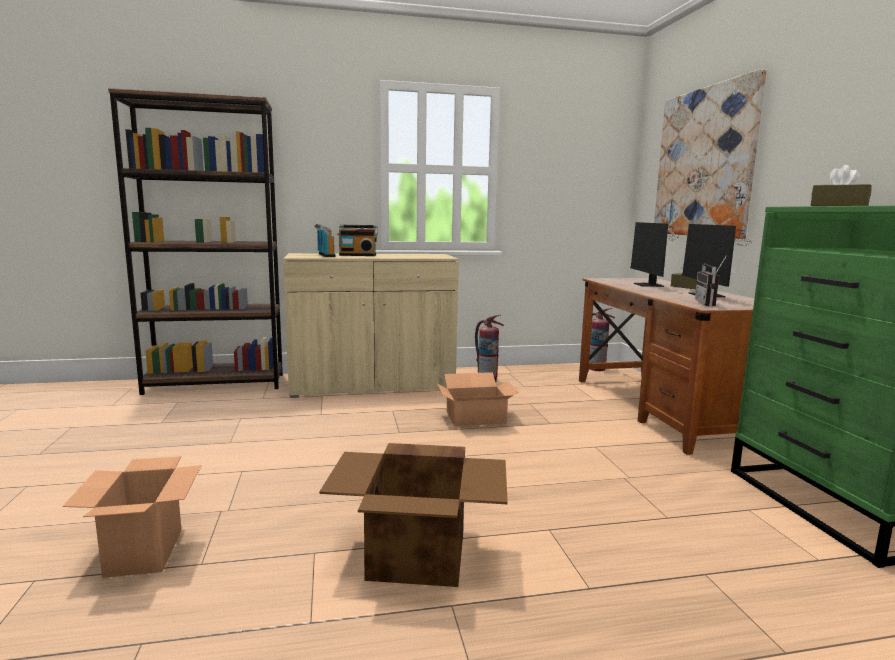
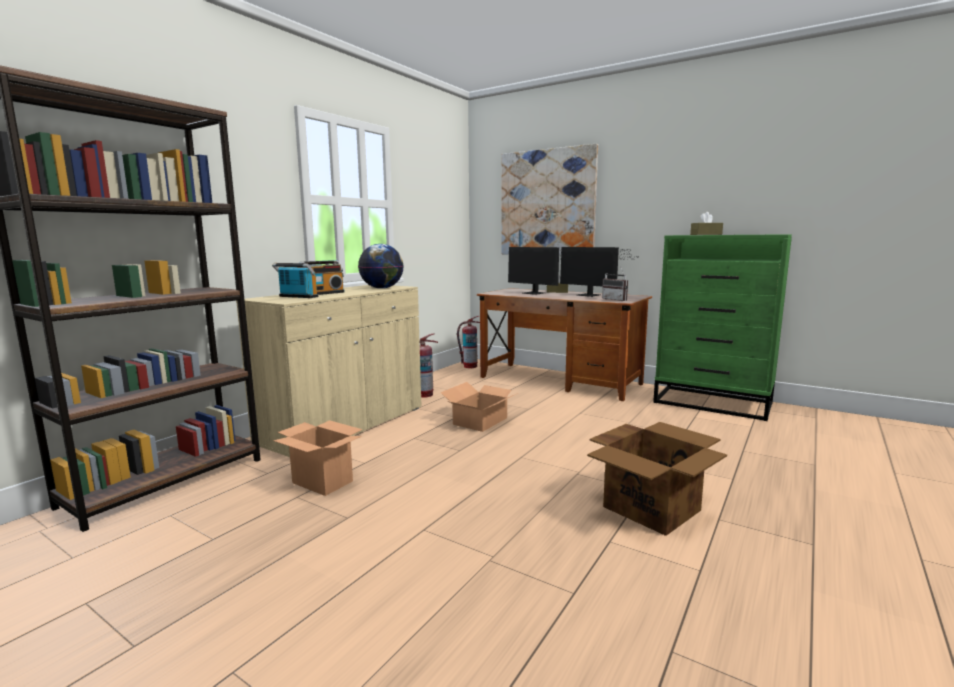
camera: 45 degrees left, 0 degrees up
(144, 552) = (519, 617): cardboard box -> cardboard box (321, 482)
(421, 256) = (382, 288): none -> globe

